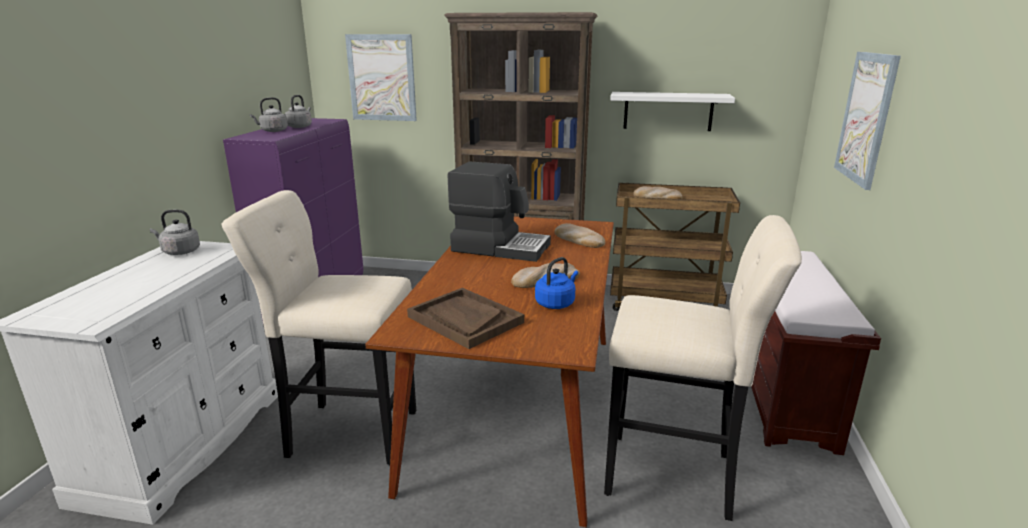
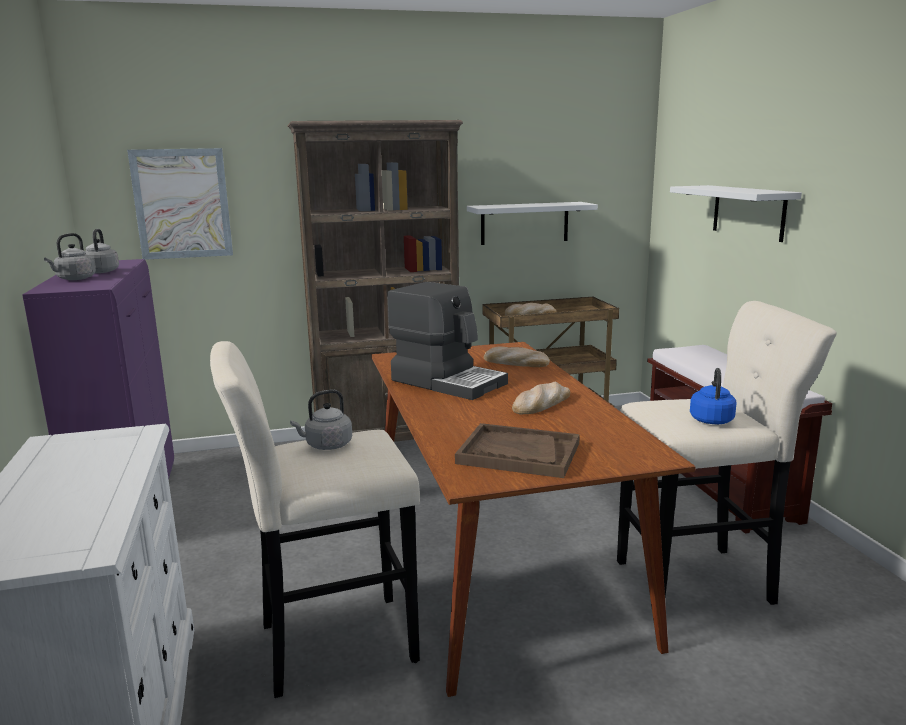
camera: 25 degrees left, 5 degrees down
(179, 252) = (65, 449): grey kettle -> grey kettle (326, 445)
(500, 247) = (448, 381): coffee machine -> coffee machine turned 45 degrees clockwise
(556, 303) = (582, 421): blue kettle -> blue kettle (711, 419)
(865, 118) = (748, 212): picture -> white shelf

